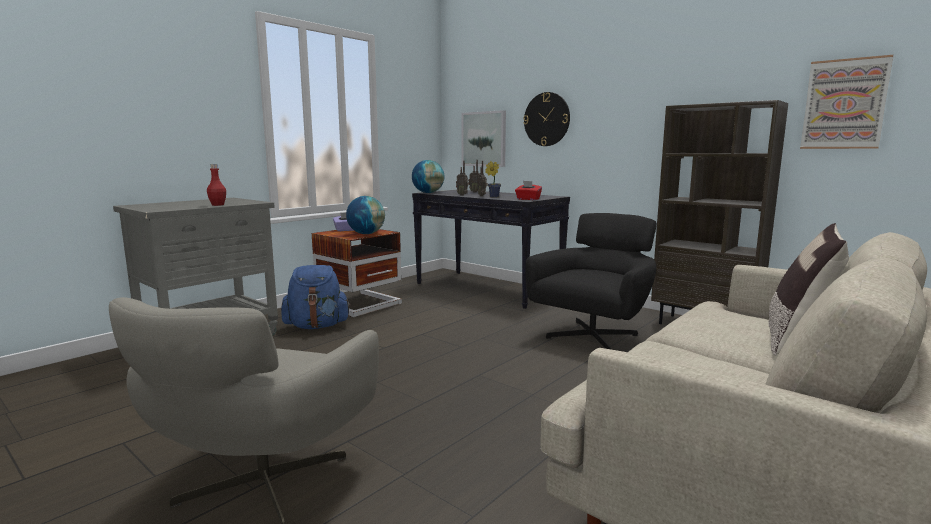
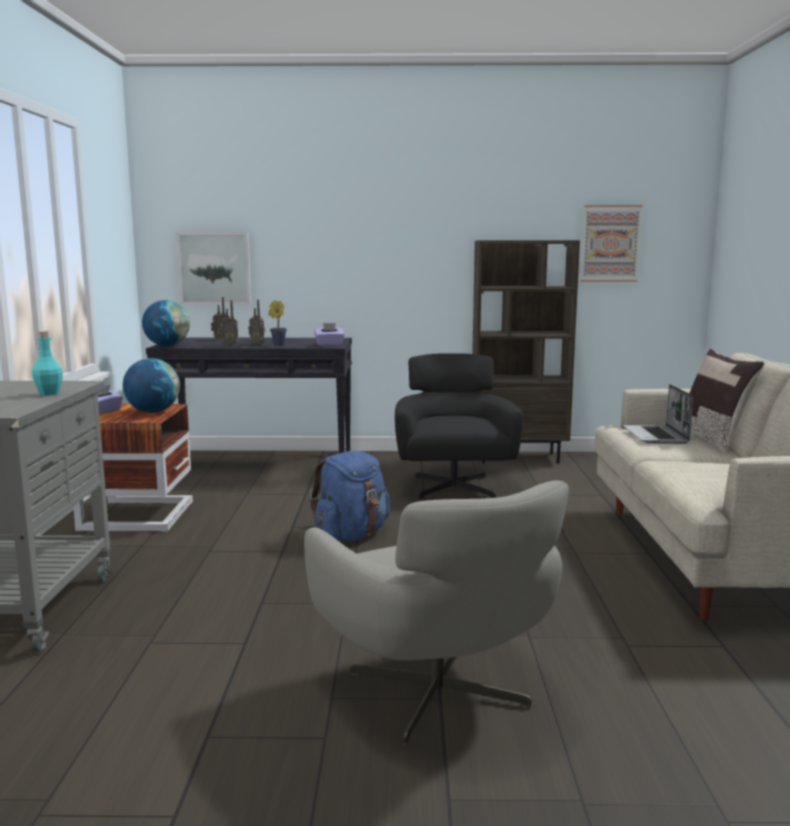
camera: 40 degrees left, 0 degrees up
(217, 205) = (49, 393): red bottle -> turquoise bottle
(317, 326) = (142, 553): blue backpack -> blue backpack (351, 535)
(528, 199) = (329, 345): red tissue box -> purple tissue box
(547, 119) = (311, 245): wall clock -> none
(729, 321) = (656, 436): none -> laptop

